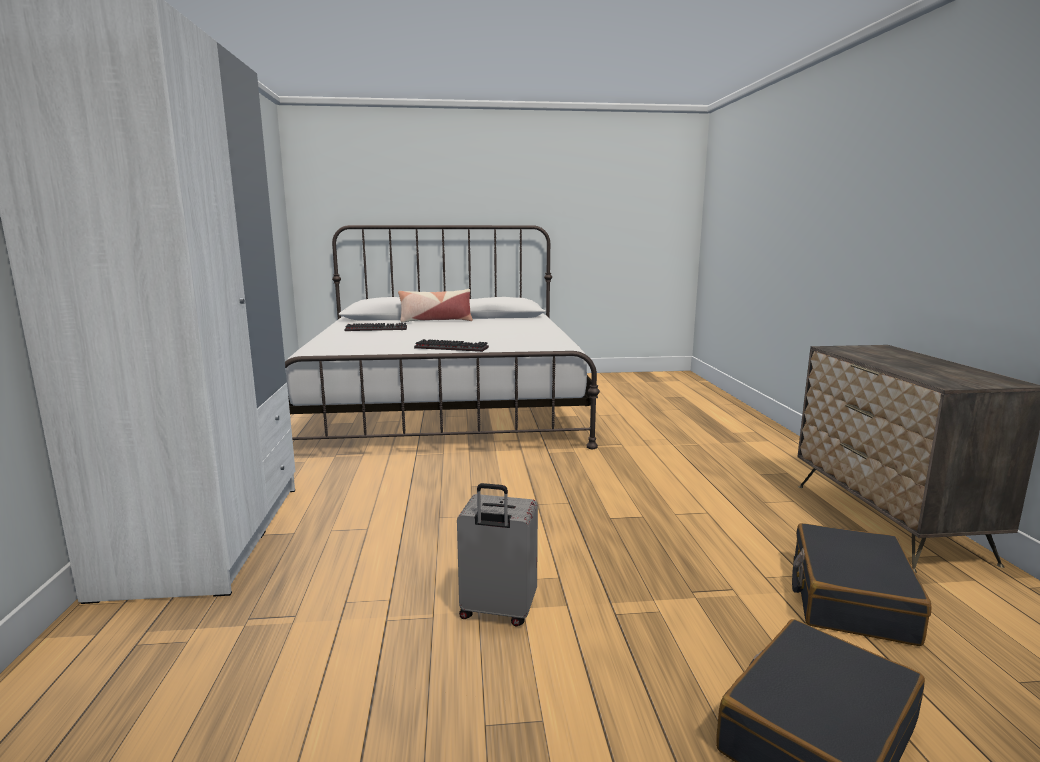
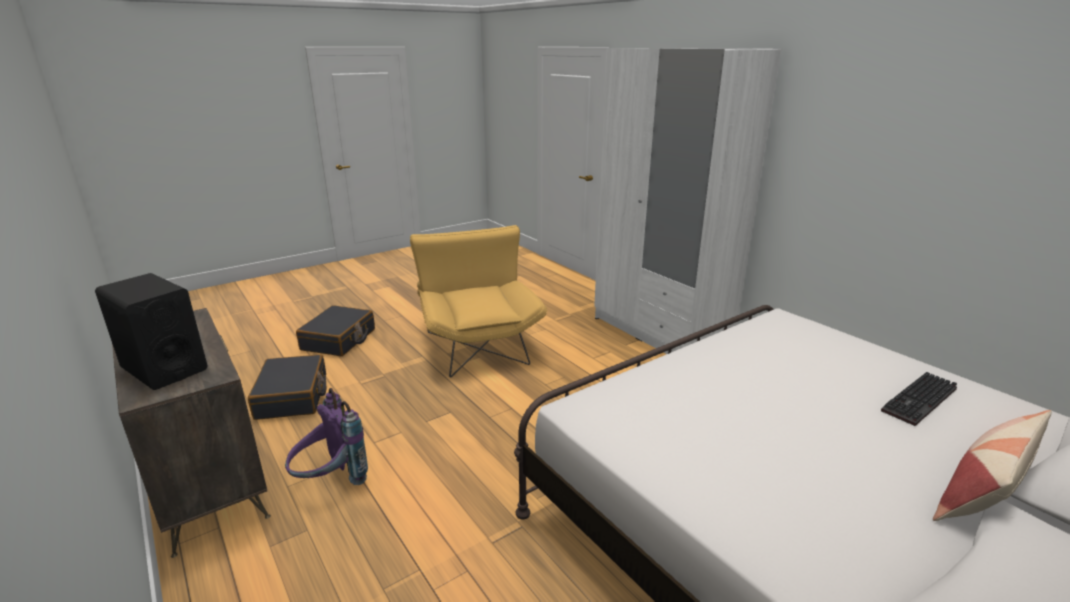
camera: 150 degrees right, 10 degrees up
(453, 348) = (689, 364): keyboard -> none
(497, 611) = (476, 342): grey suitcase -> yellow armchair
(749, 494) = (330, 481): none -> purple backpack
(894, 355) = (164, 368): none -> black speaker

